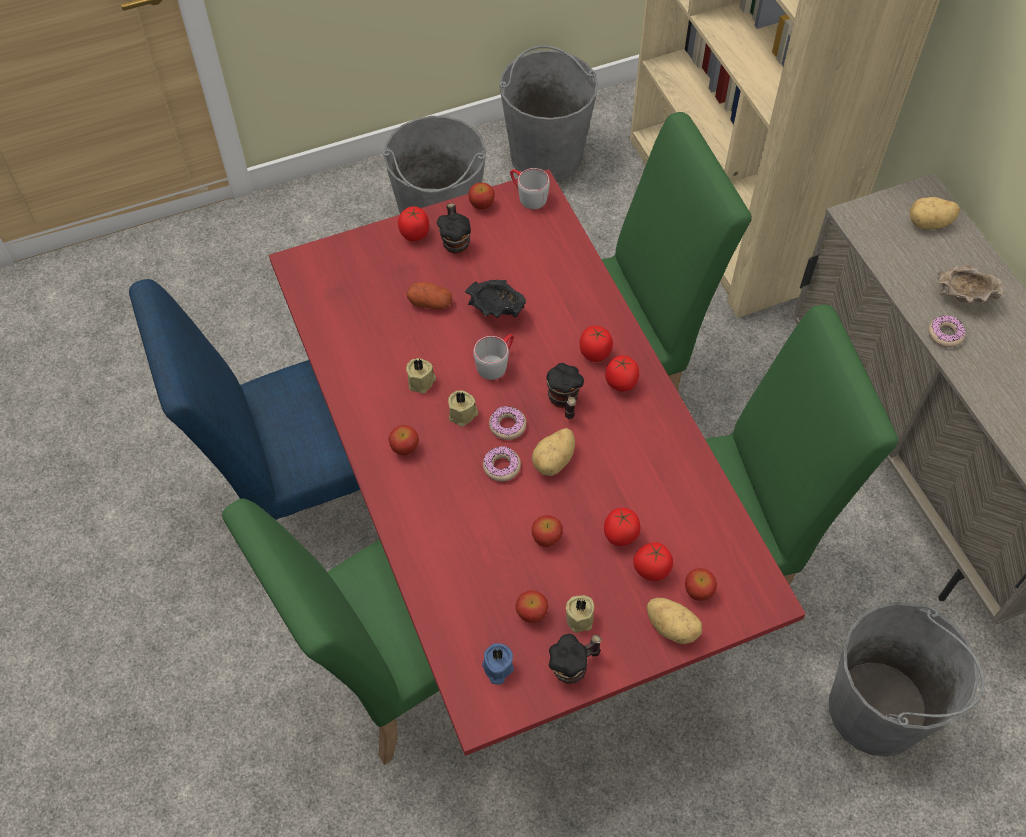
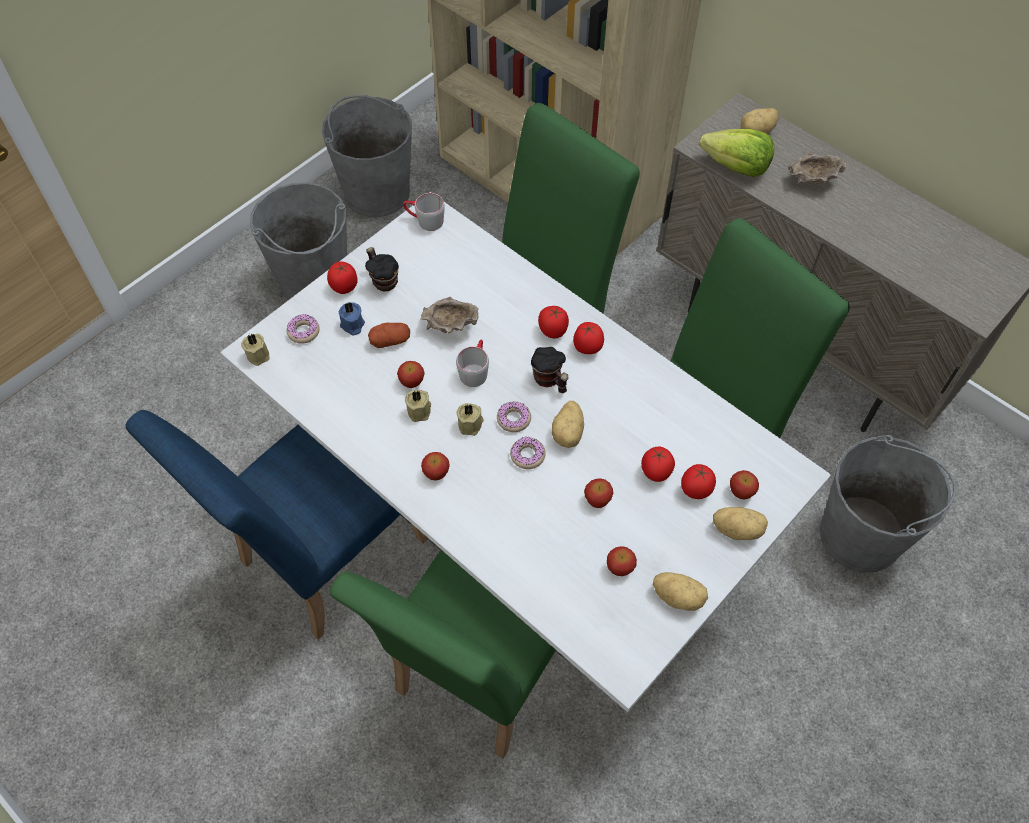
camera: 25 degrees left, 0 degrees up
(481, 205) = (389, 241): apple -> apple (412, 382)
(496, 311) = (451, 327): black bowl -> beige bowl
(497, 668) = (617, 626): blue candle -> blue candle (352, 325)
(513, 542) = (514, 524): red dining table -> white dining table
(574, 666) = (678, 596): mug -> potato
(581, 617) = (661, 553): beige candle -> beige candle (258, 354)
(883, 253) = (736, 167): none -> lettuce
(945, 334) = (816, 214): donut -> donut (303, 332)

